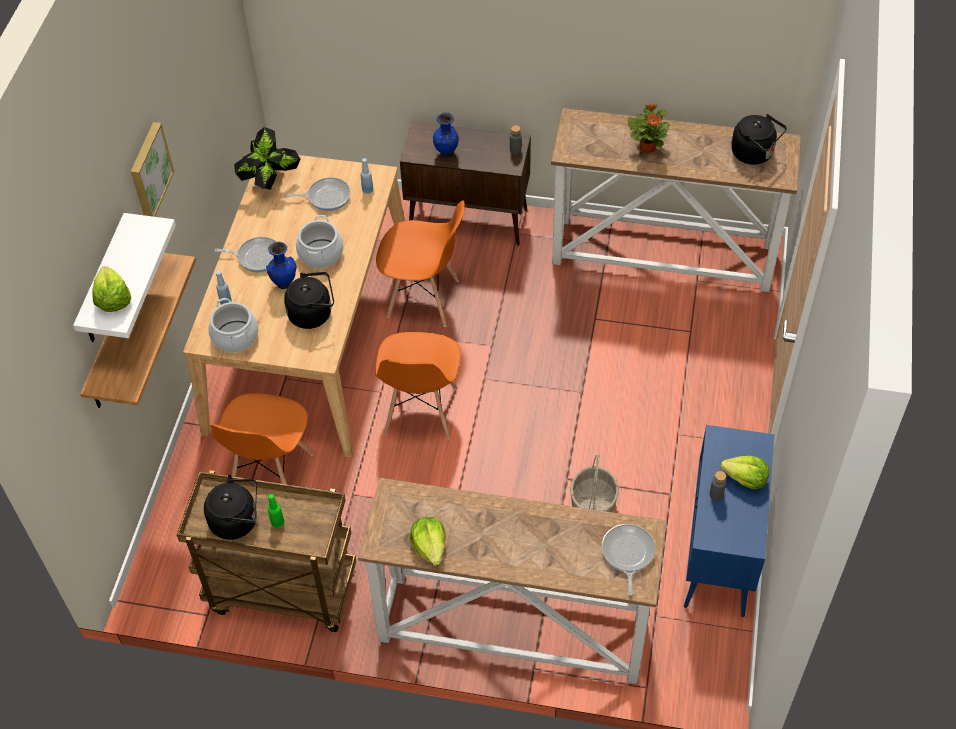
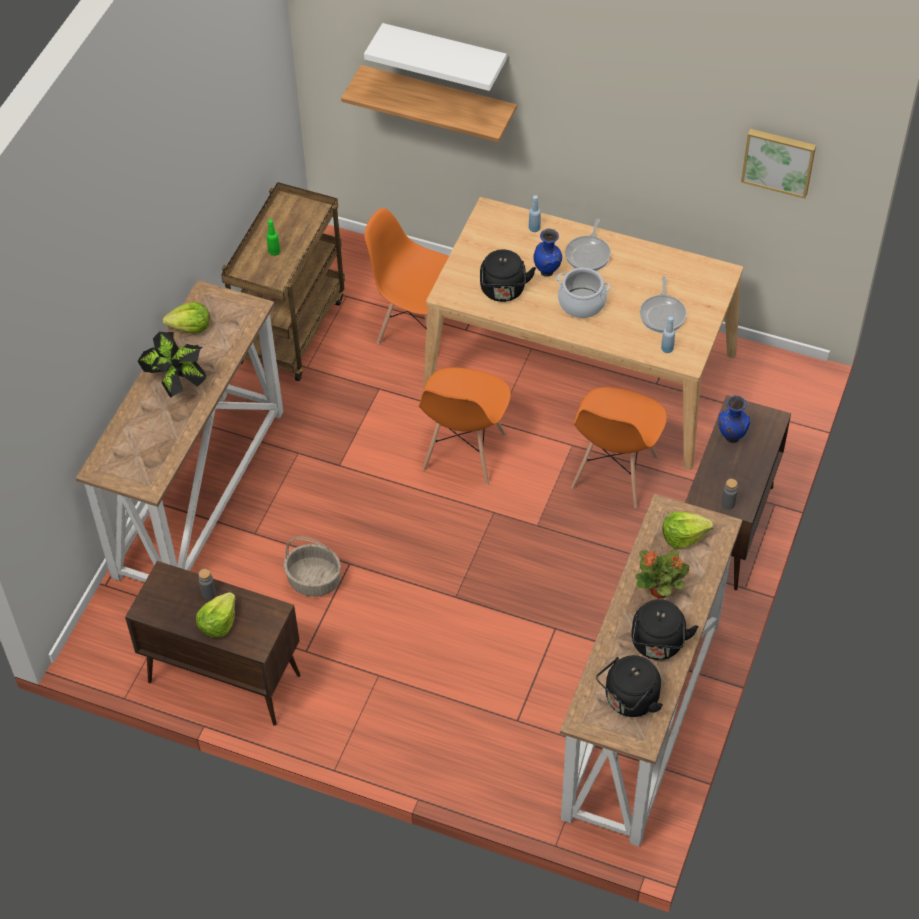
camera: 100 degrees right, 0 degrees up
(112, 299) = (403, 45): lettuce -> lettuce (683, 536)
(149, 171) = (568, 78): picture -> picture (779, 161)
(235, 336) = (488, 233): cooking pot -> none
(237, 521) = (284, 226): black kettle -> black kettle (657, 645)
(270, 182) = (692, 271): potted plant -> potted plant (177, 384)
(420, 411) = (464, 452): orange chair -> orange chair turned 90 degrees counterclockwise
(627, 554) = (132, 466): frying pan -> none
(719, 554) = (222, 678): blue cabinet -> brown cabinet

